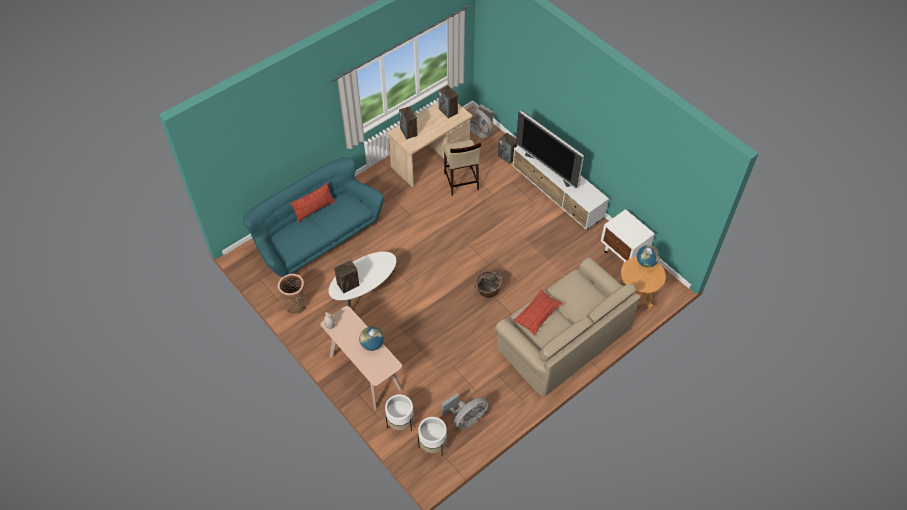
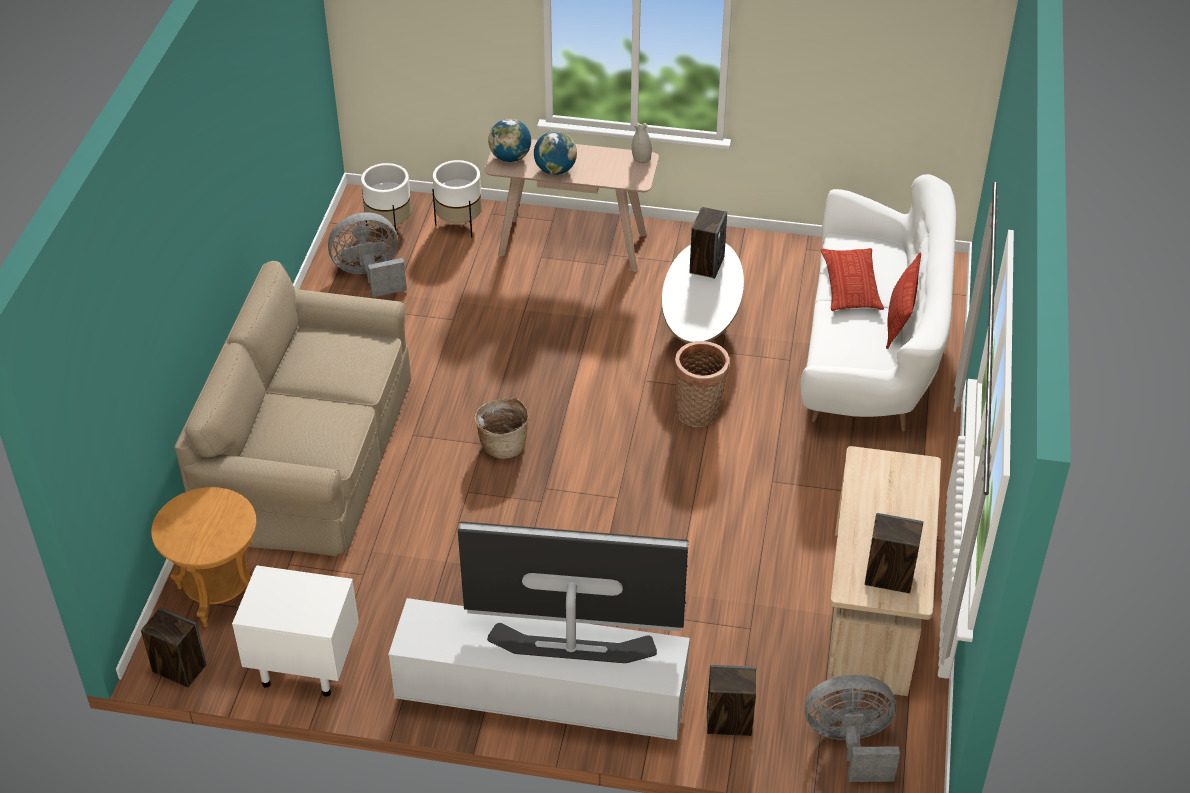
camera: 140 degrees right, 10 degrees down
(295, 304) = (776, 259): basket -> basket (699, 414)
(317, 238) = (871, 352): turquoise sofa -> white sofa
(409, 132) = (903, 483): speaker -> speaker (179, 669)
(461, 182) = (759, 601): beige stool -> none
(466, 419) = (370, 275): grey fan -> grey fan turned 60 degrees clockwise
(537, 314) = (352, 365): pillow -> pillow (850, 285)
(646, 262) = (211, 548): globe -> globe (510, 157)

